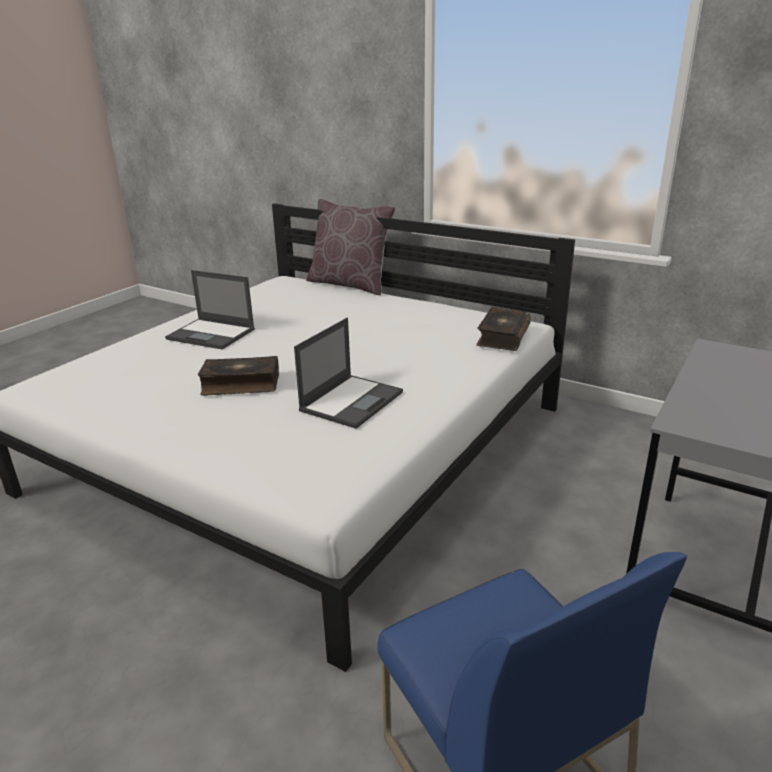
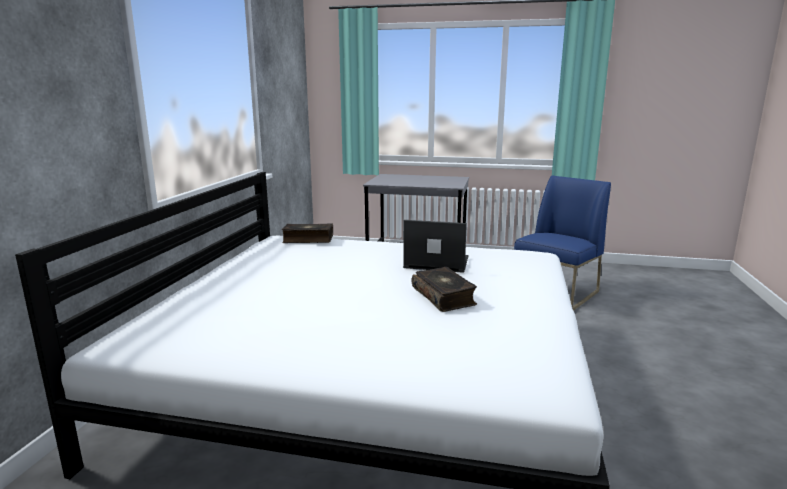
camera: 110 degrees left, 10 degrees down
(212, 334) = (343, 337): laptop -> none
(350, 284) = (151, 302): brown pillow -> none

